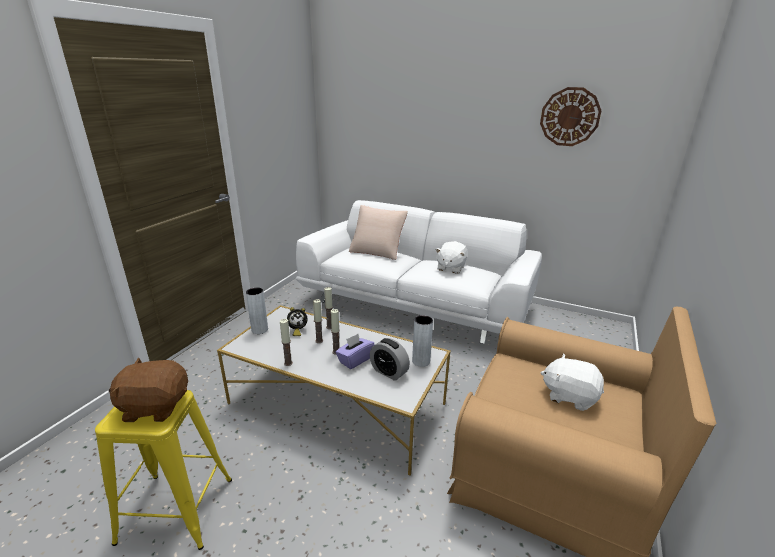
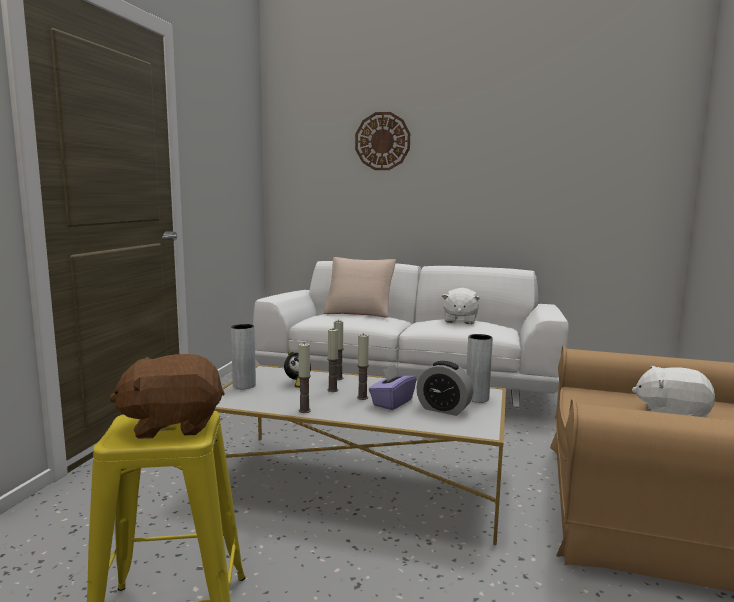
camera: 10 degrees left, 15 degrees down
(569, 117) = (570, 147): wall clock -> wall clock (382, 141)

